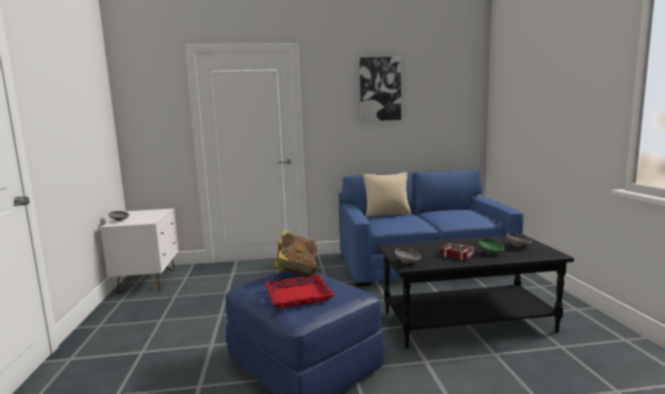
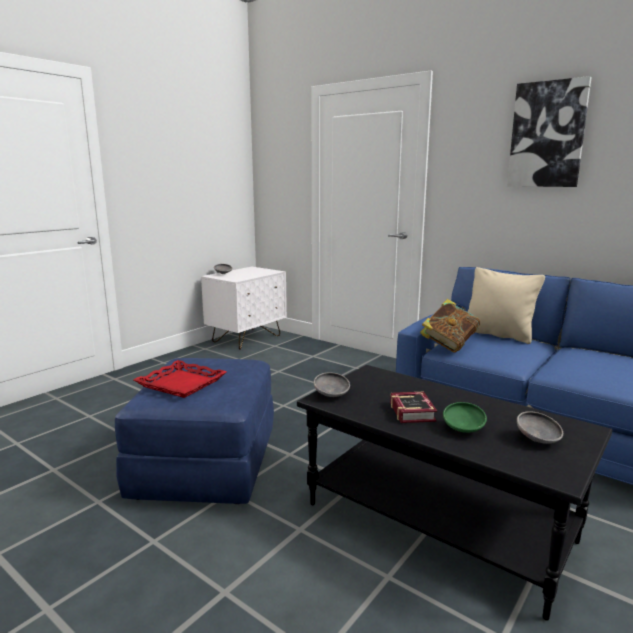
camera: 45 degrees right, 5 degrees up
(296, 271) = (238, 363): book -> book (449, 345)

